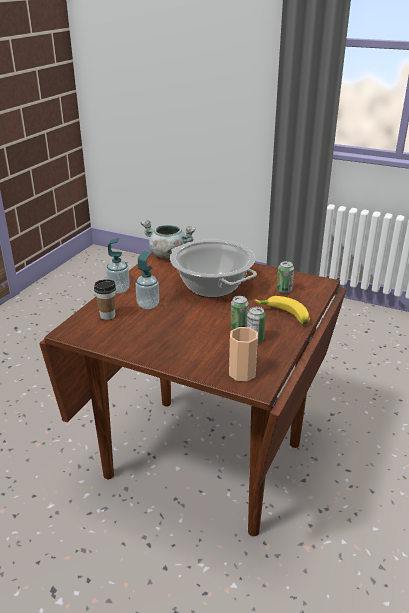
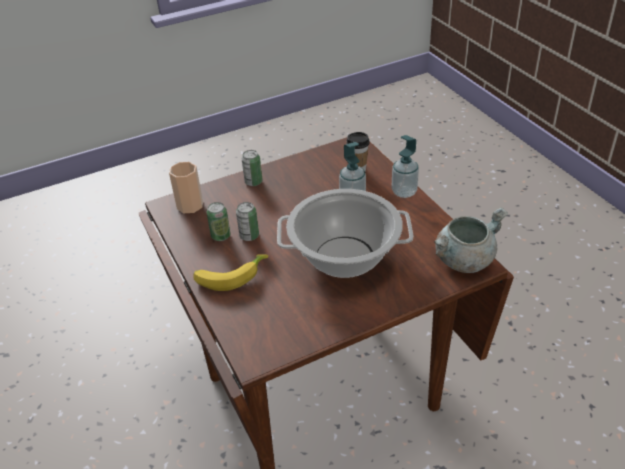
camera: 130 degrees right, 10 degrees up
(284, 290) = (275, 310): can -> can (253, 182)

